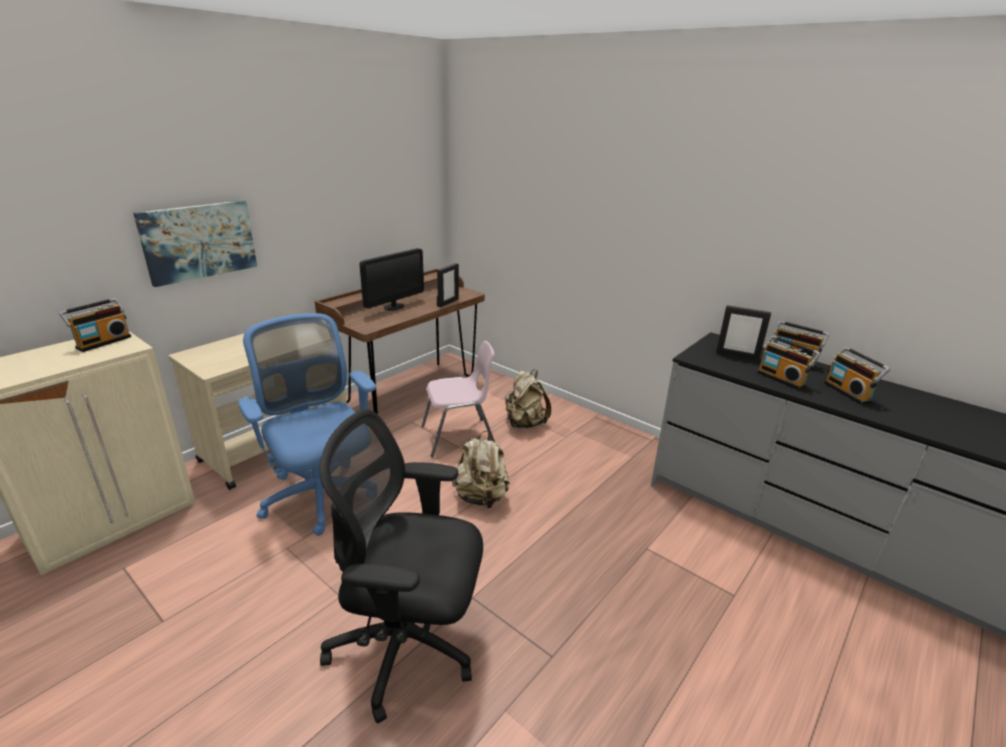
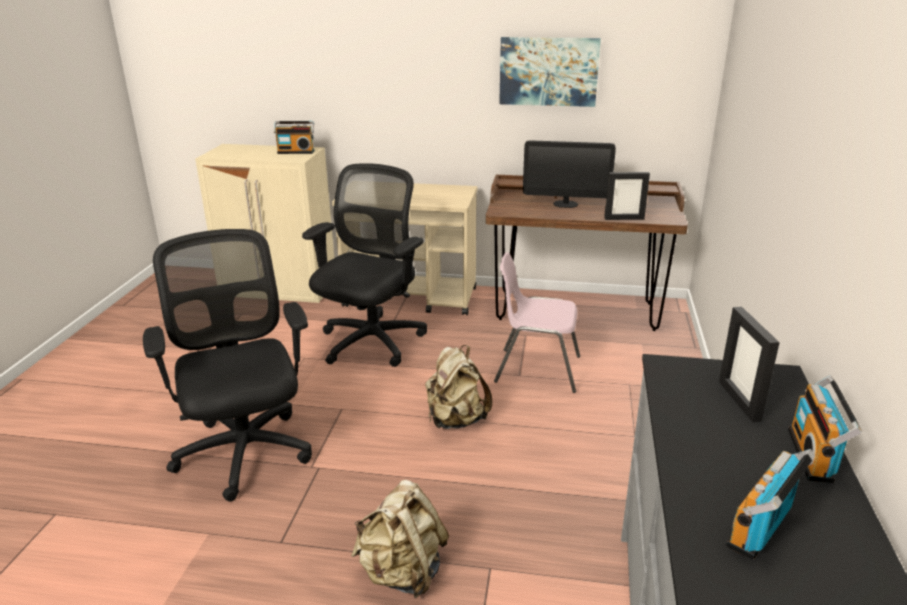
camera: 60 degrees right, 0 degrees up
(199, 241) = (396, 90): picture -> picture (548, 71)
(323, 499) = (370, 346): blue office chair -> black office chair
(459, 437) = (536, 369): pink chair -> pink chair turned 150 degrees clockwise
(524, 423) = (618, 398): beige backpack -> beige backpack (402, 572)
(782, 379) = (711, 451): radio -> none

